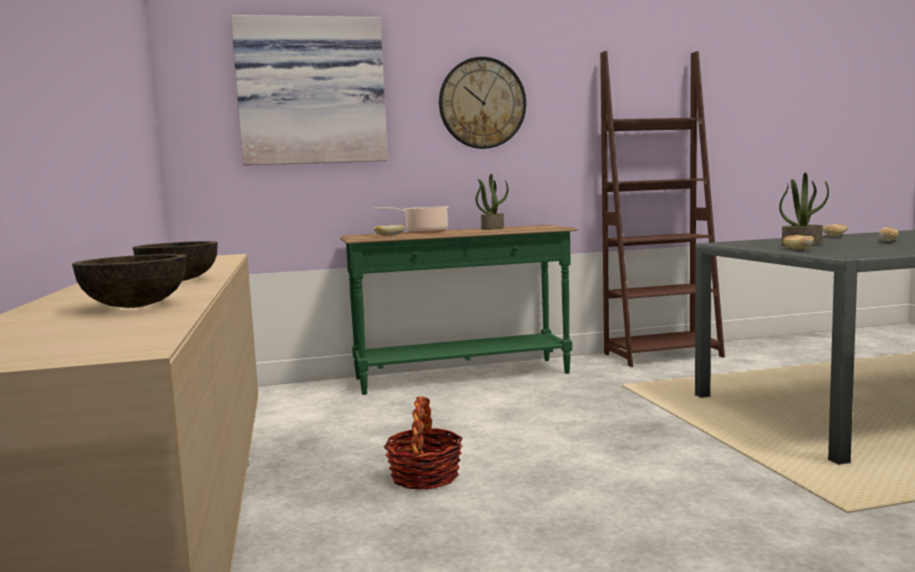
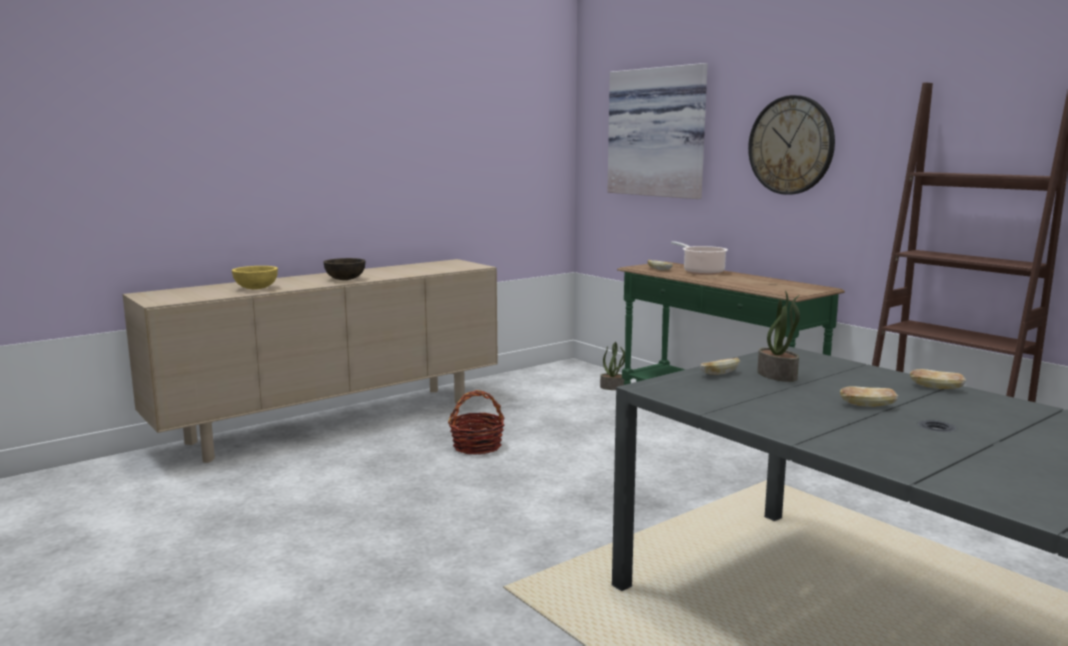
camera: 65 degrees right, 5 degrees up
(135, 306) = (256, 288): brown bowl -> yellow bowl
(492, 228) = (760, 281): potted plant -> potted plant (613, 387)

